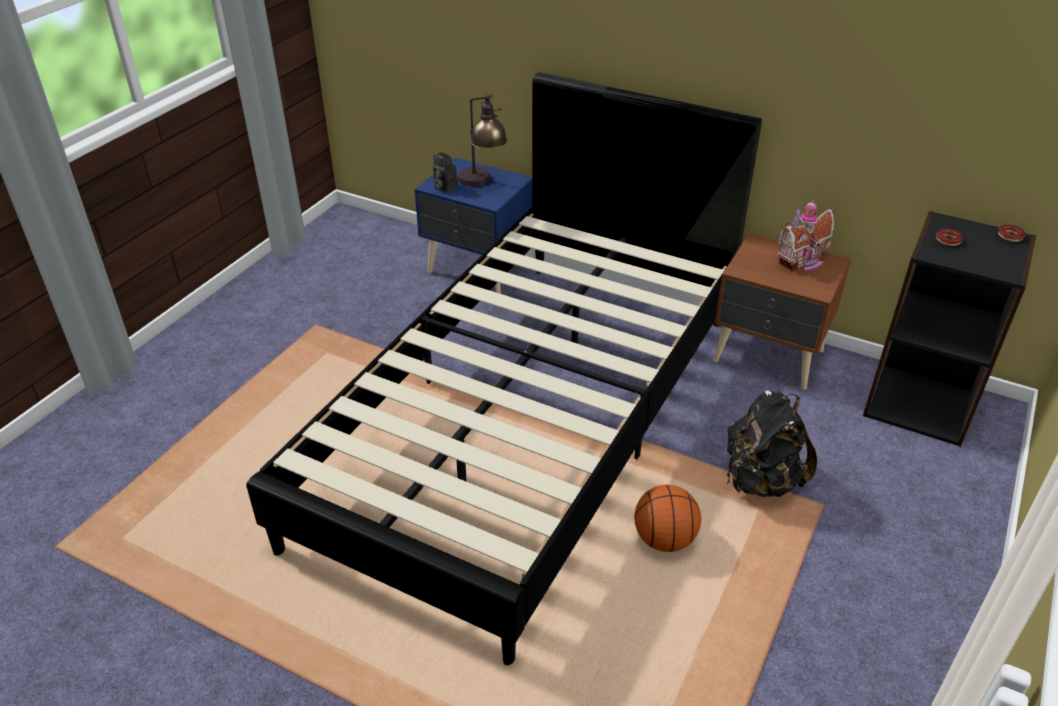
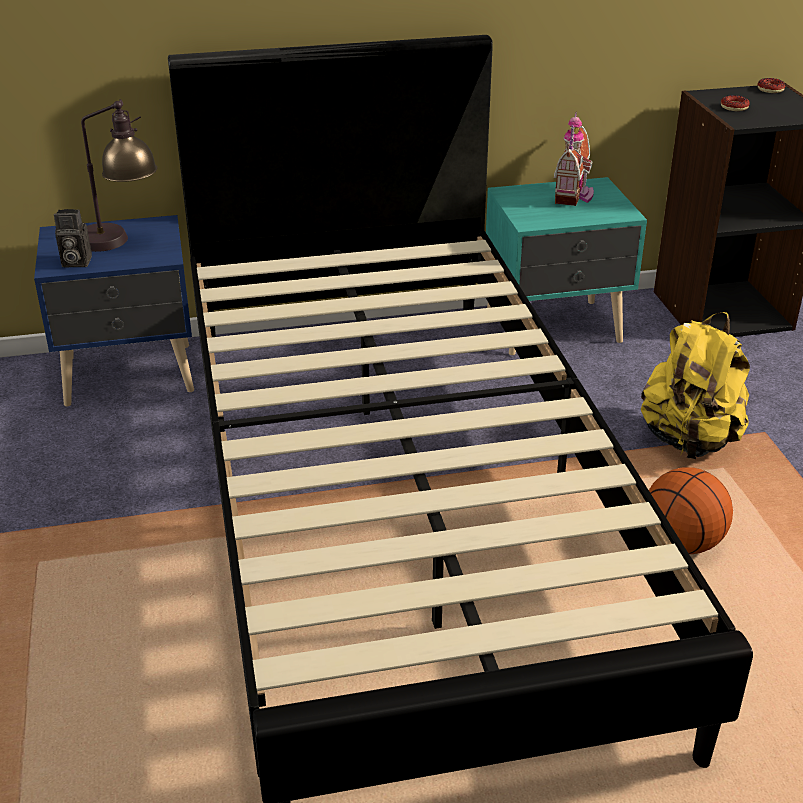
camera: 40 degrees left, 5 degrees down
(760, 480) = (690, 441): black backpack -> yellow backpack
(769, 358) = (556, 329): brown nightstand -> turquoise nightstand

